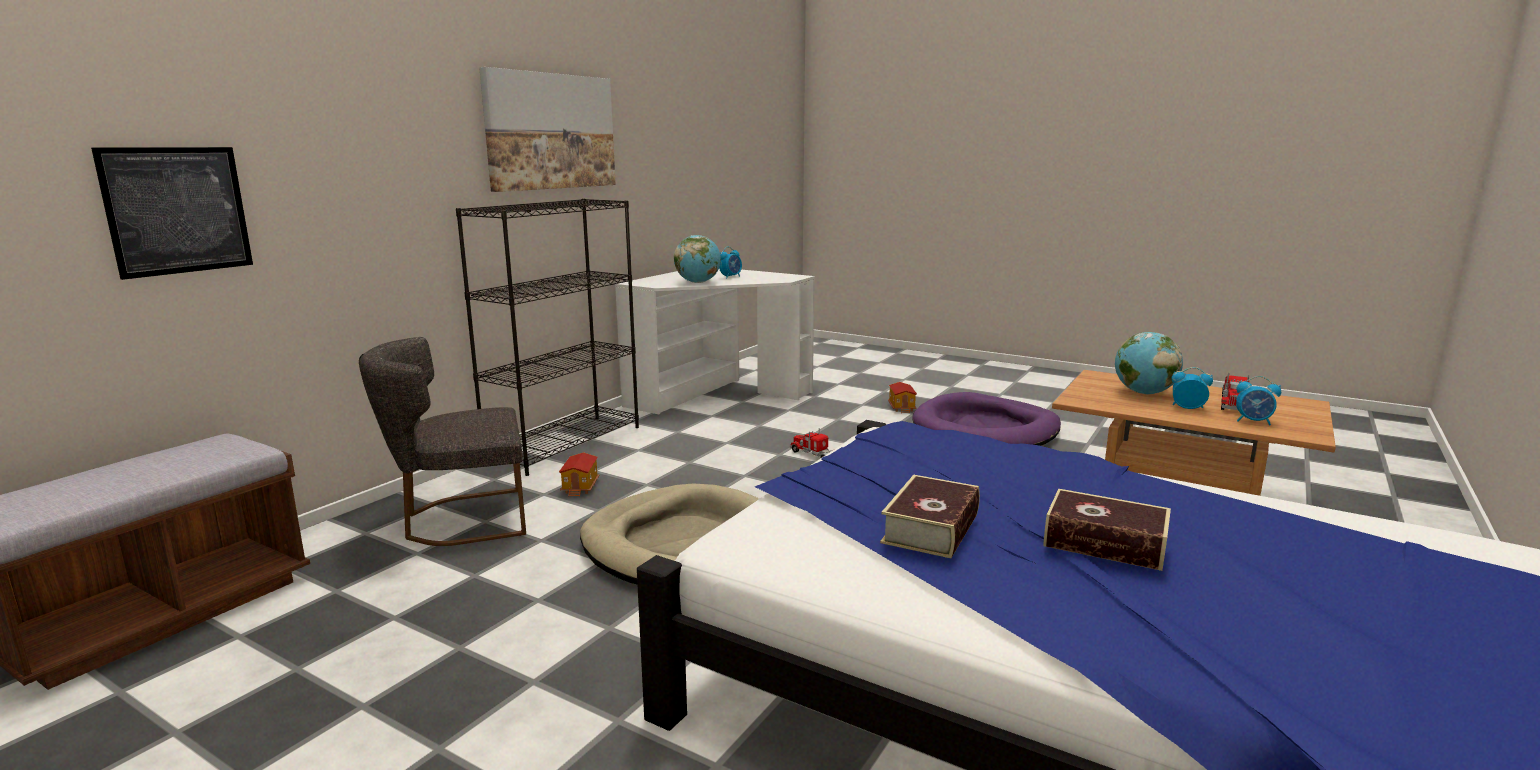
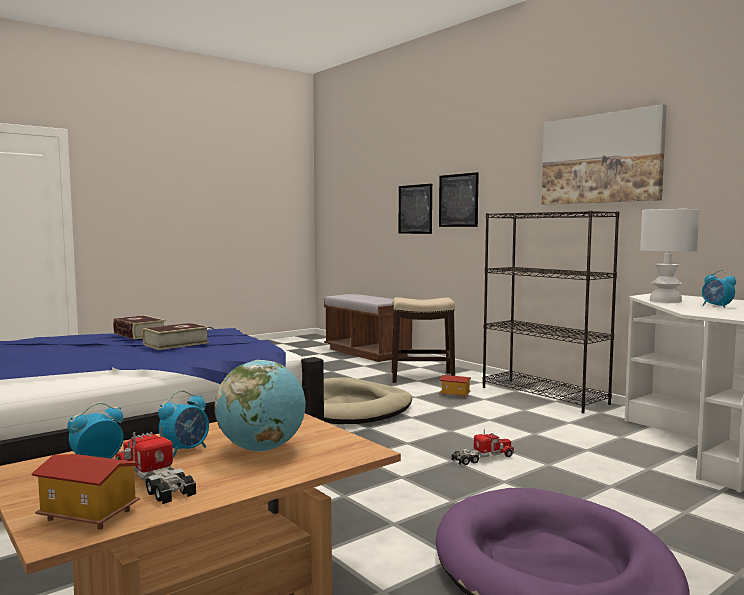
camera: 110 degrees right, 10 degrees down
(319, 187) = (458, 200): none -> picture
(459, 520) = (423, 377): grey chair -> stool
(698, 282) = (666, 301): globe -> white table lamp
(902, 407) = (673, 535): toy house -> toy house (87, 515)
(1105, 543) = (67, 346): book -> book (176, 343)

